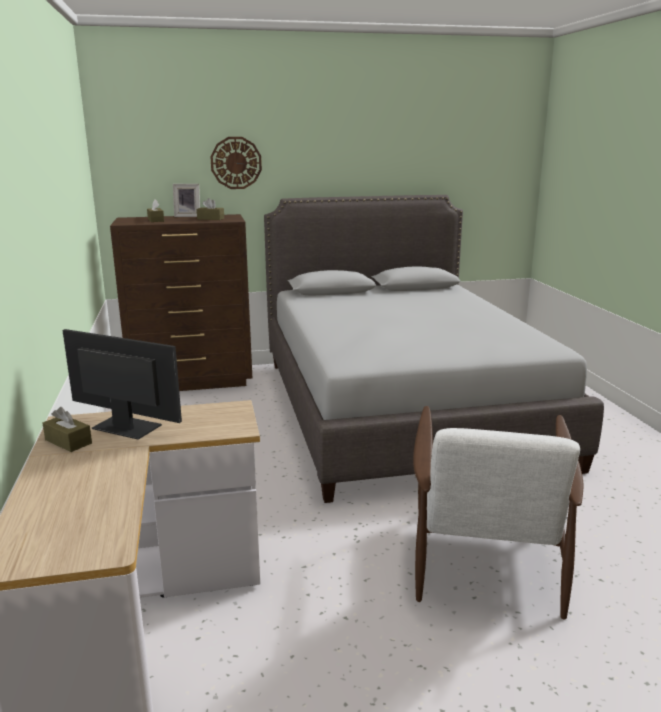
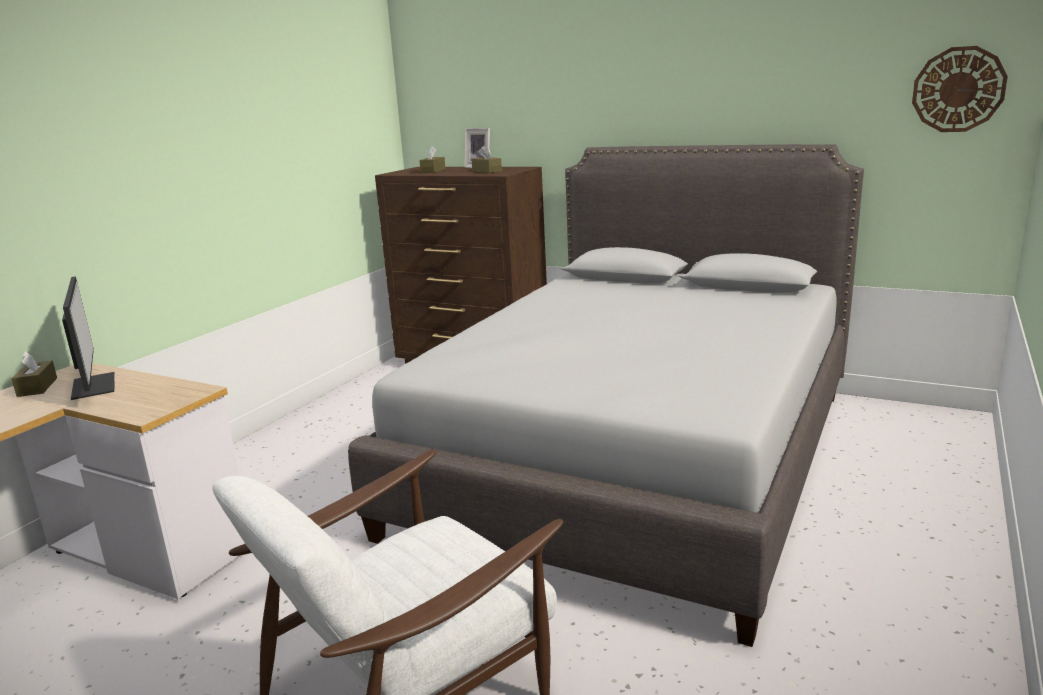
camera: 40 degrees right, 0 degrees up
(236, 163) = (540, 101): wall clock -> wall clock (958, 89)

